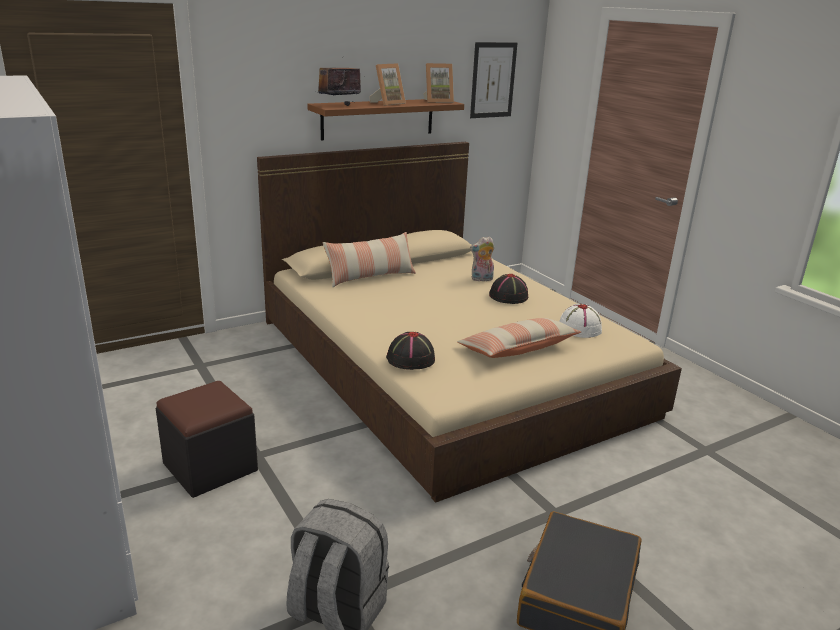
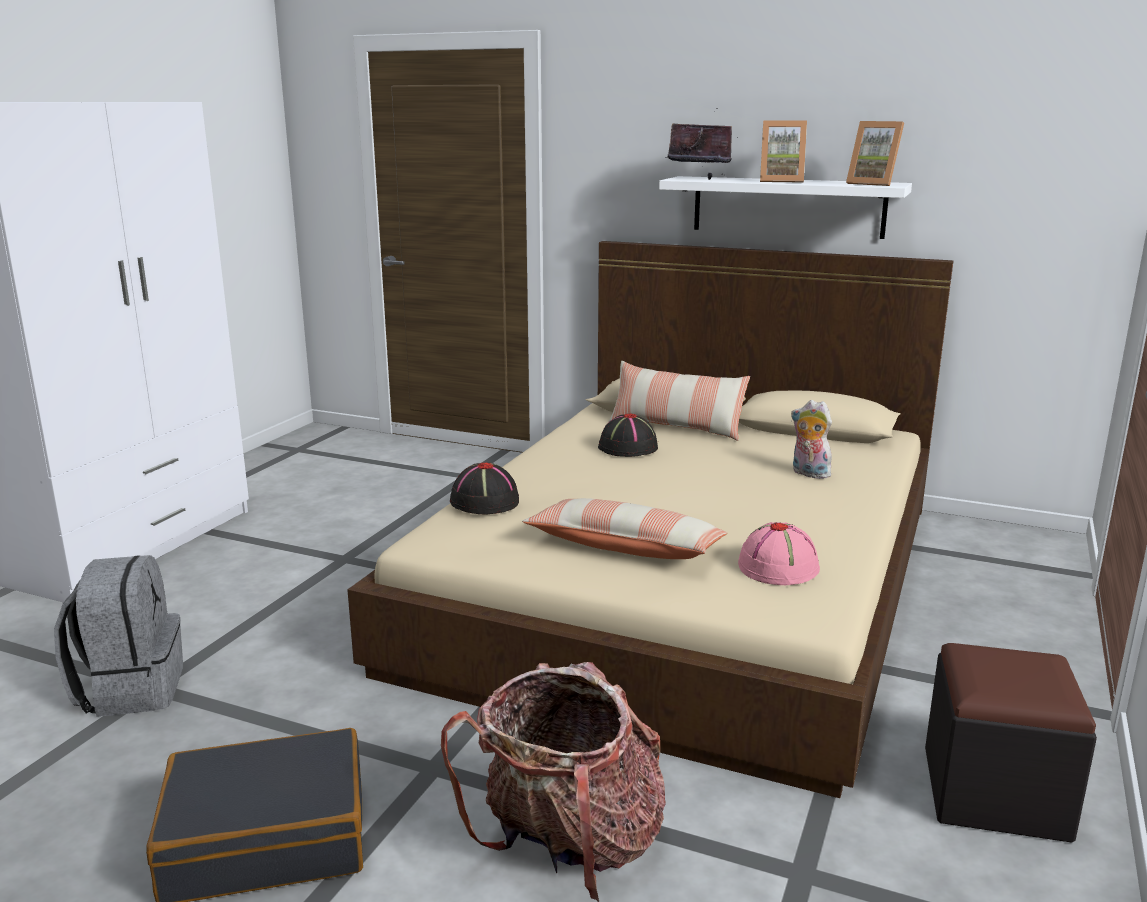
camera: 55 degrees right, 5 degrees down
(210, 467) = (301, 548): black ottoman -> black ottoman (994, 793)
(378, 118) = (788, 206): brown shelf -> white shelf
(493, 80) = (1027, 156): picture -> none
(508, 296) = (786, 501): black hat -> black hat (627, 448)
(579, 328) = (778, 567): white hat -> pink hat
(653, 498) = (568, 847): none -> backpack

